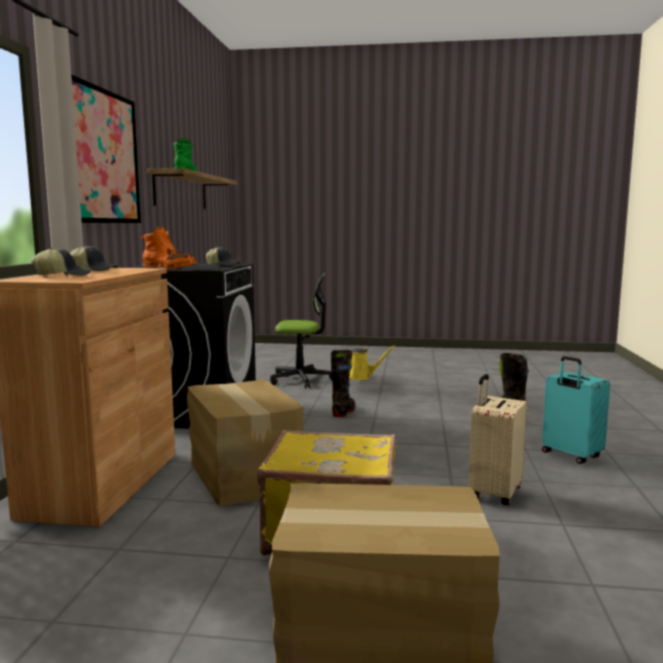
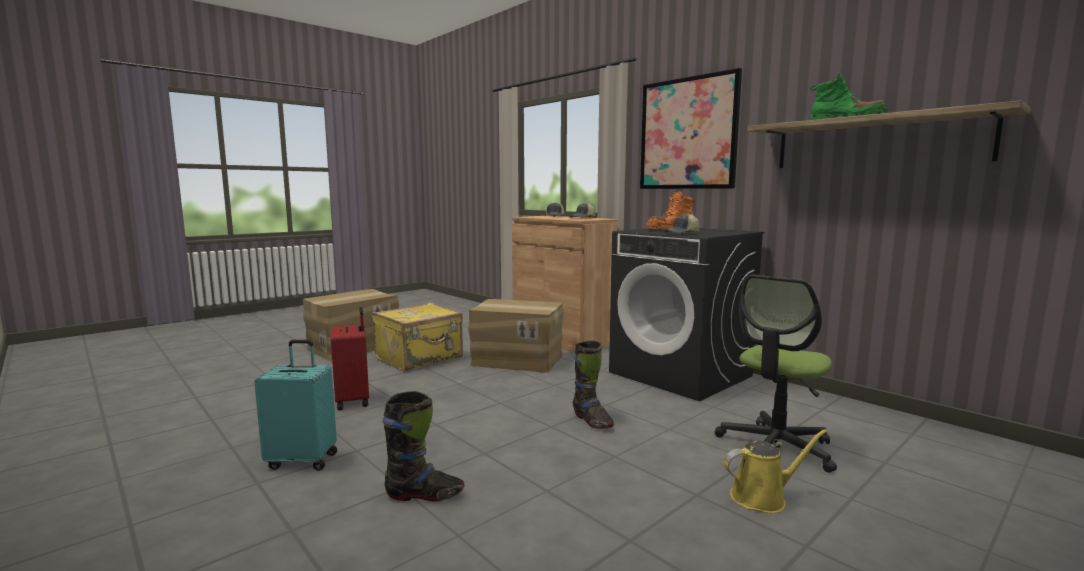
camera: 130 degrees right, 0 degrees up
(361, 377) = (763, 497): yellow watering can -> yellow watering can turned 150 degrees counterclockwise
(493, 493) = (354, 401): beige suitcase -> red suitcase

